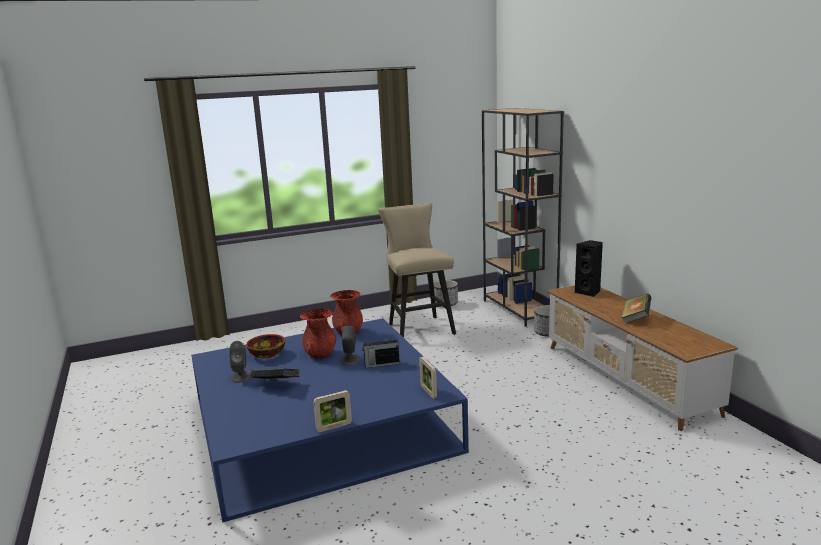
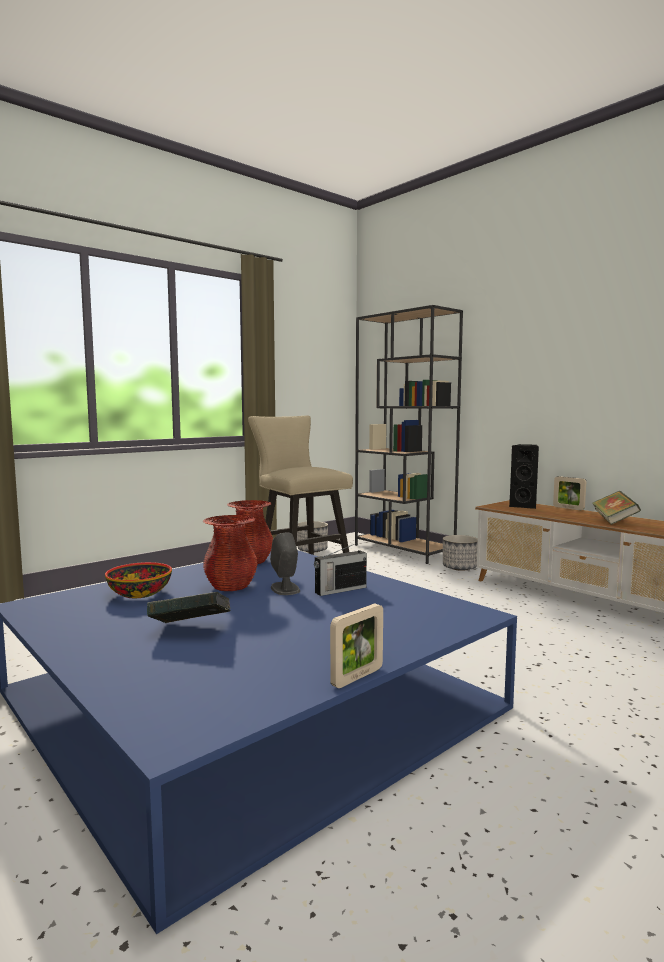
camera: 20 degrees left, 10 degrees down
(241, 376) = (112, 624): grey speaker -> none
(428, 392) = (452, 614): picture frame -> picture frame (568, 508)

